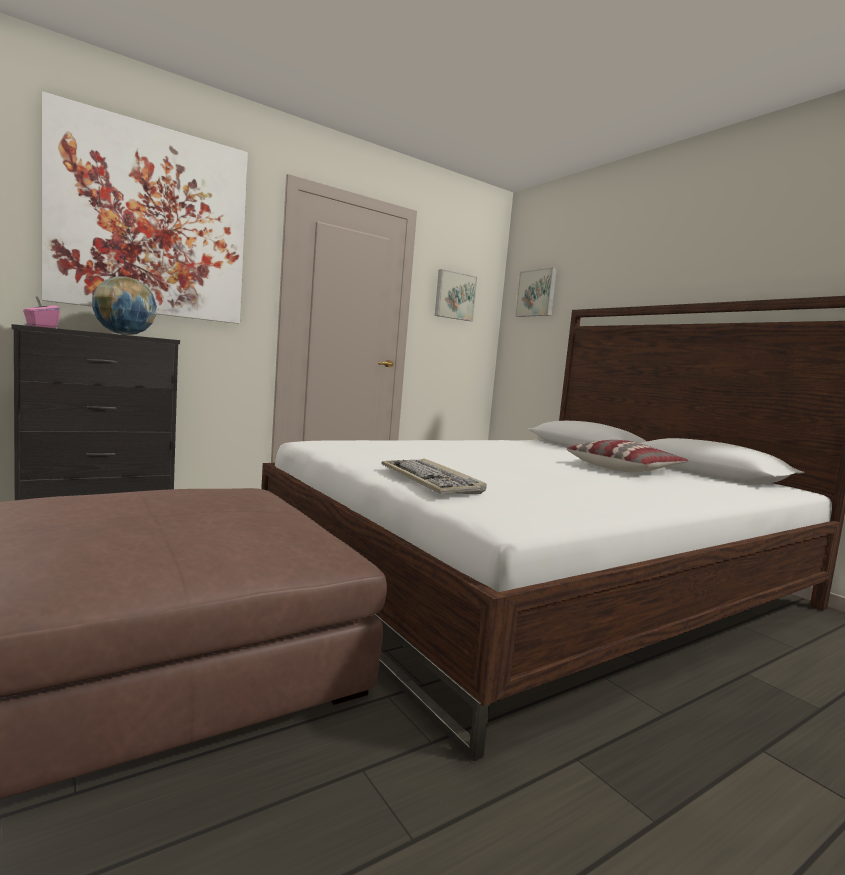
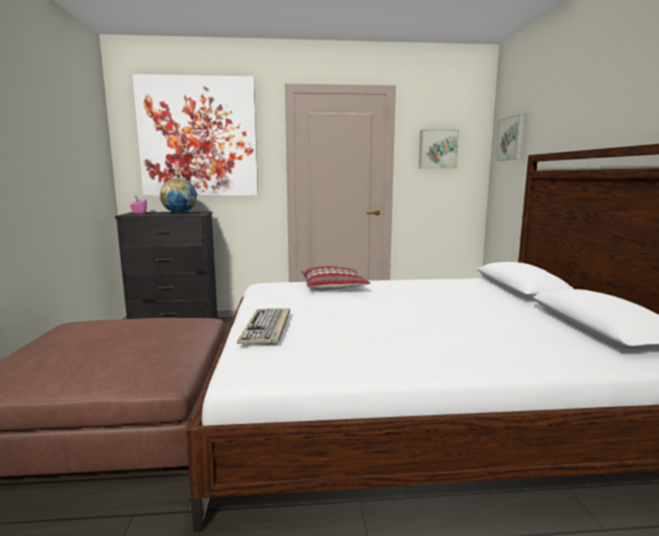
camera: 30 degrees right, 5 degrees up
(624, 469) = (496, 319): pillow -> pillow (333, 287)

